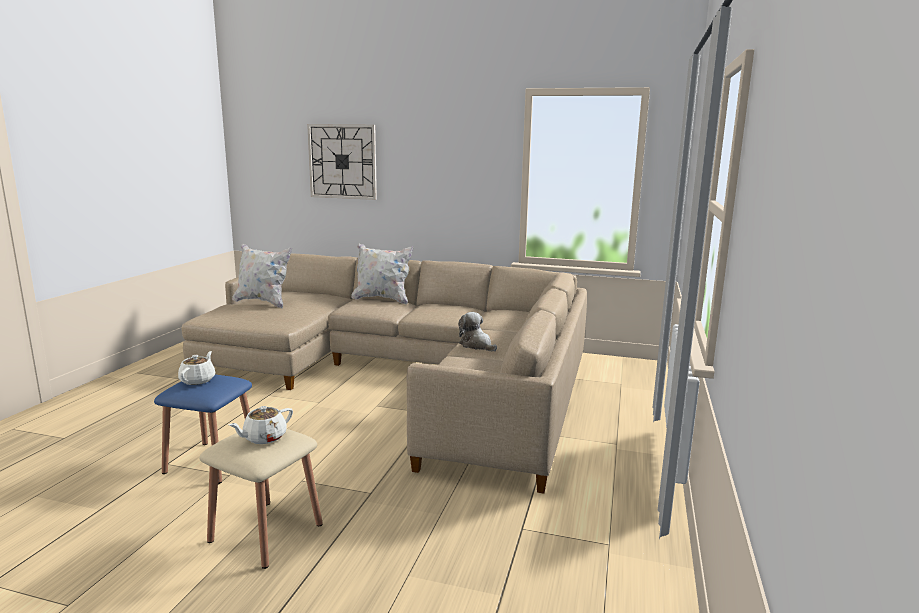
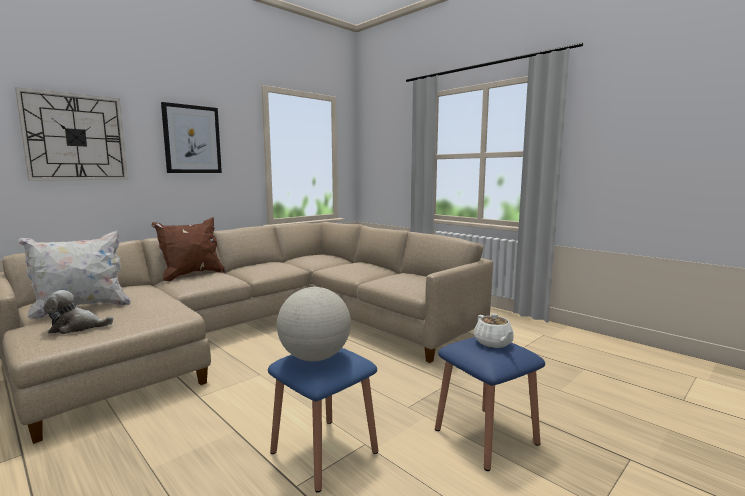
camera: 60 degrees left, 5 degrees down
(198, 380) = (315, 357): white teapot -> globe
(266, 532) = (486, 436): beige stool -> blue stool
(382, 299) = (192, 275): white pillow -> brown pillow
(437, 160) = (192, 139): none -> picture
(476, 345) = (359, 273): plush toy -> plush toy (76, 327)

